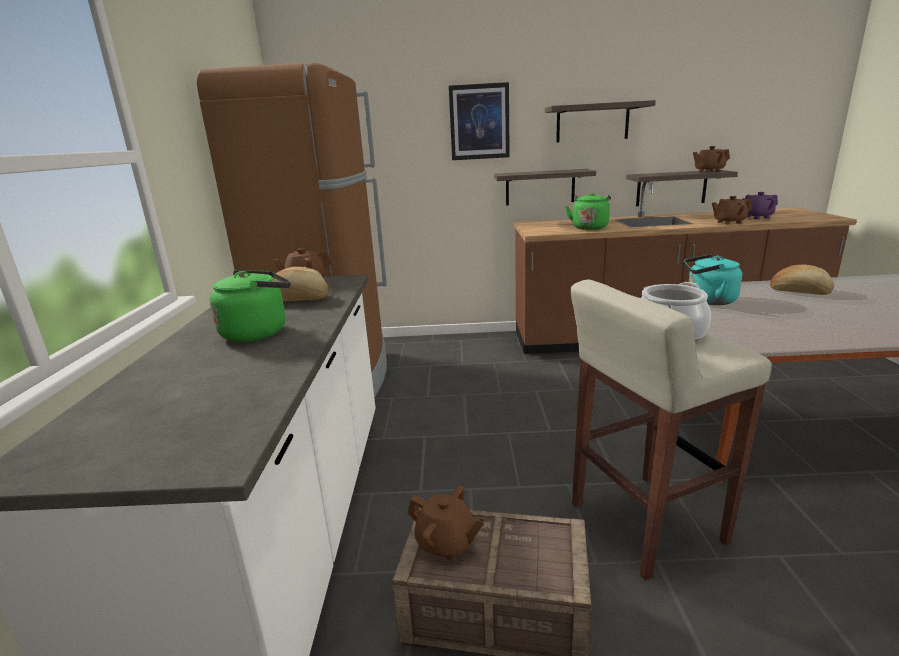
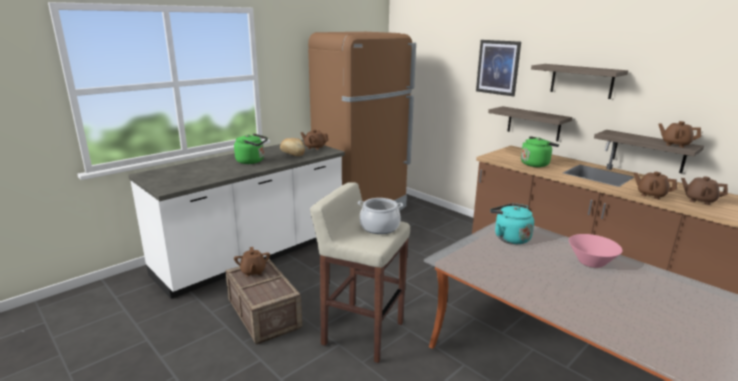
camera: 45 degrees right, 0 degrees up
(756, 217) = (699, 200): purple teapot -> brown teapot
(799, 292) = (591, 262): bread -> pink bowl

